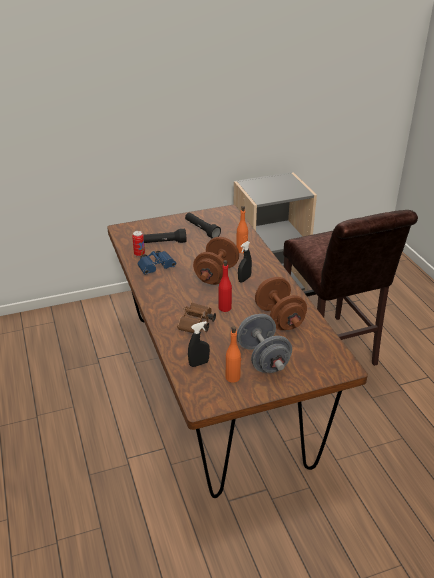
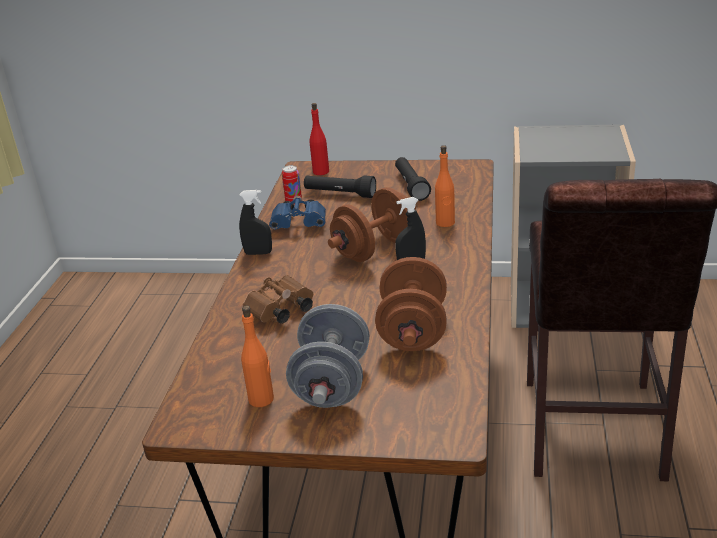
camera: 30 degrees right, 5 degrees down
(199, 363) = (233, 366): black spray bottle -> black spray bottle (258, 253)
(225, 308) = (344, 297): red bottle -> red bottle (321, 172)

